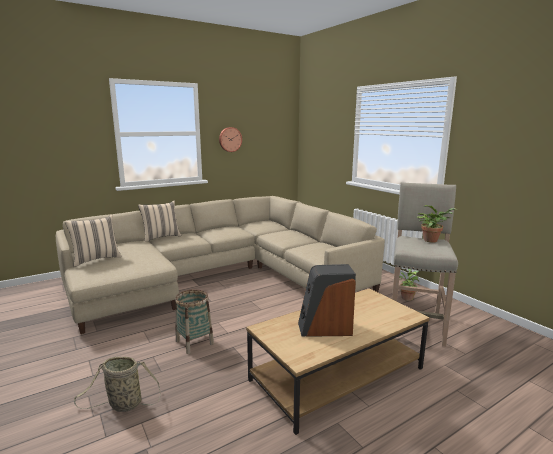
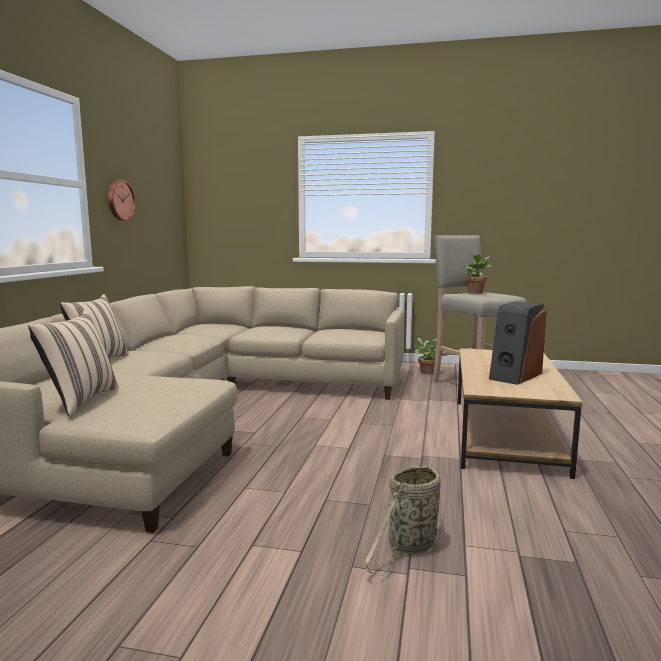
camera: 45 degrees left, 5 degrees down
(194, 342) = (337, 469): basket -> none

